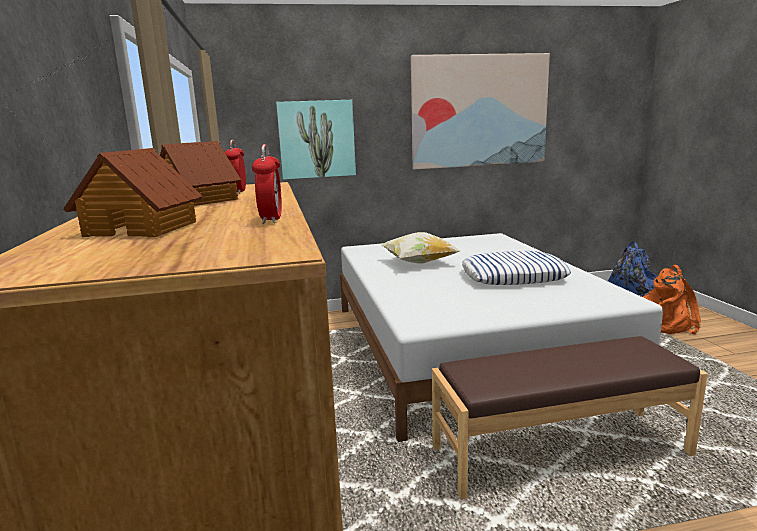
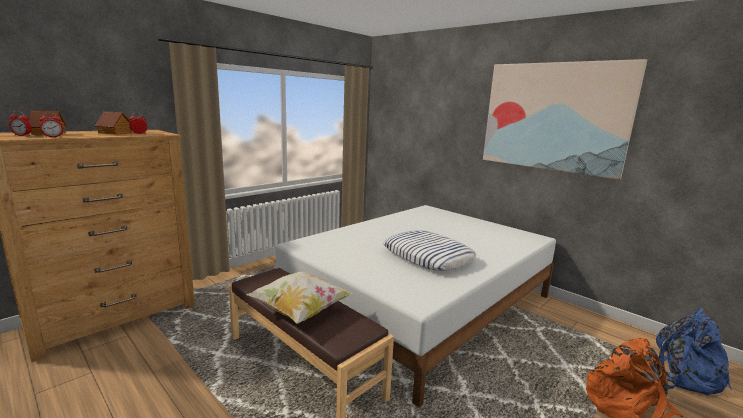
camera: 55 degrees right, 0 degrees up
(187, 240) = (22, 135): none -> alarm clock
(317, 139) = (423, 125): picture -> none
(419, 263) = (418, 227): pillow -> pillow (300, 311)

